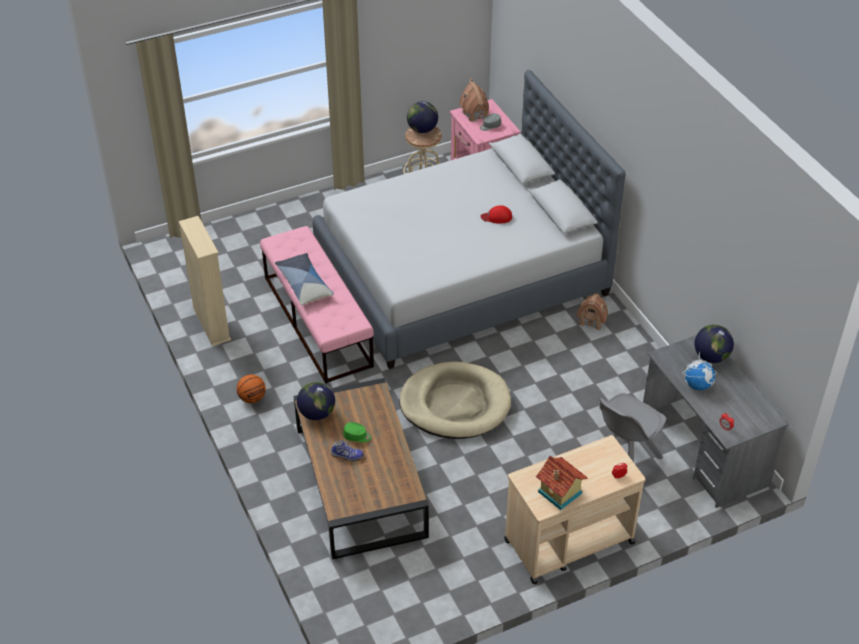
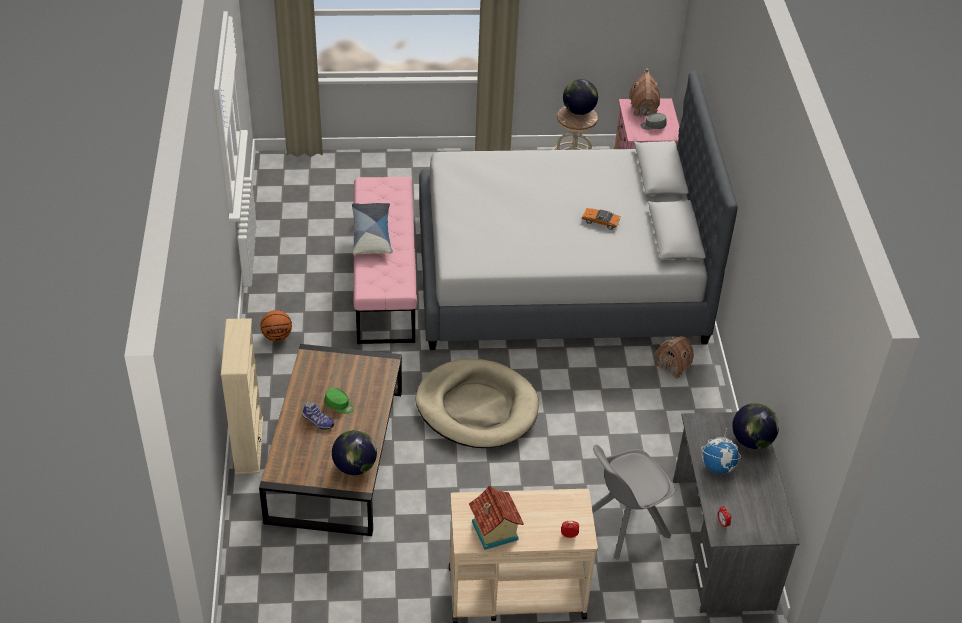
camera: 20 degrees right, 0 degrees up
(211, 324) = (279, 251): beige bookcase -> beige bookcase (249, 445)
(317, 413) = (313, 369): globe -> globe (355, 466)
(497, 217) = (600, 221): red cap -> toy car

